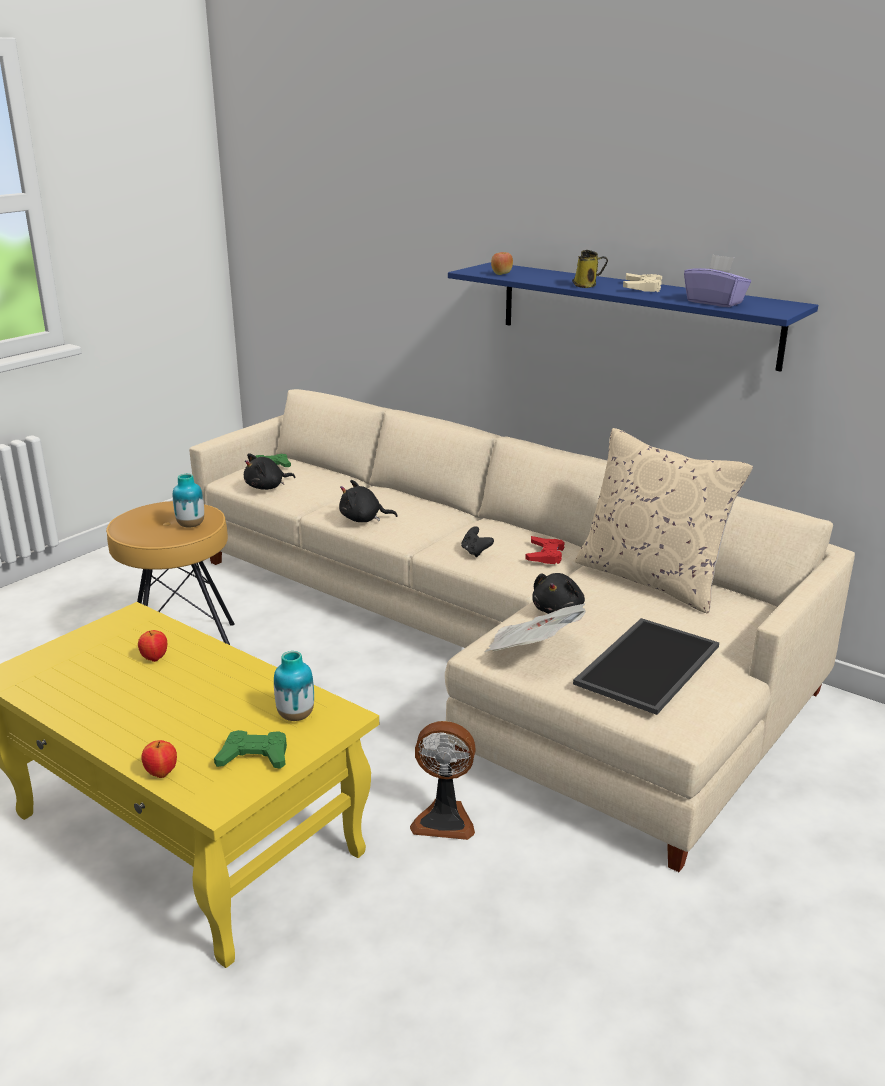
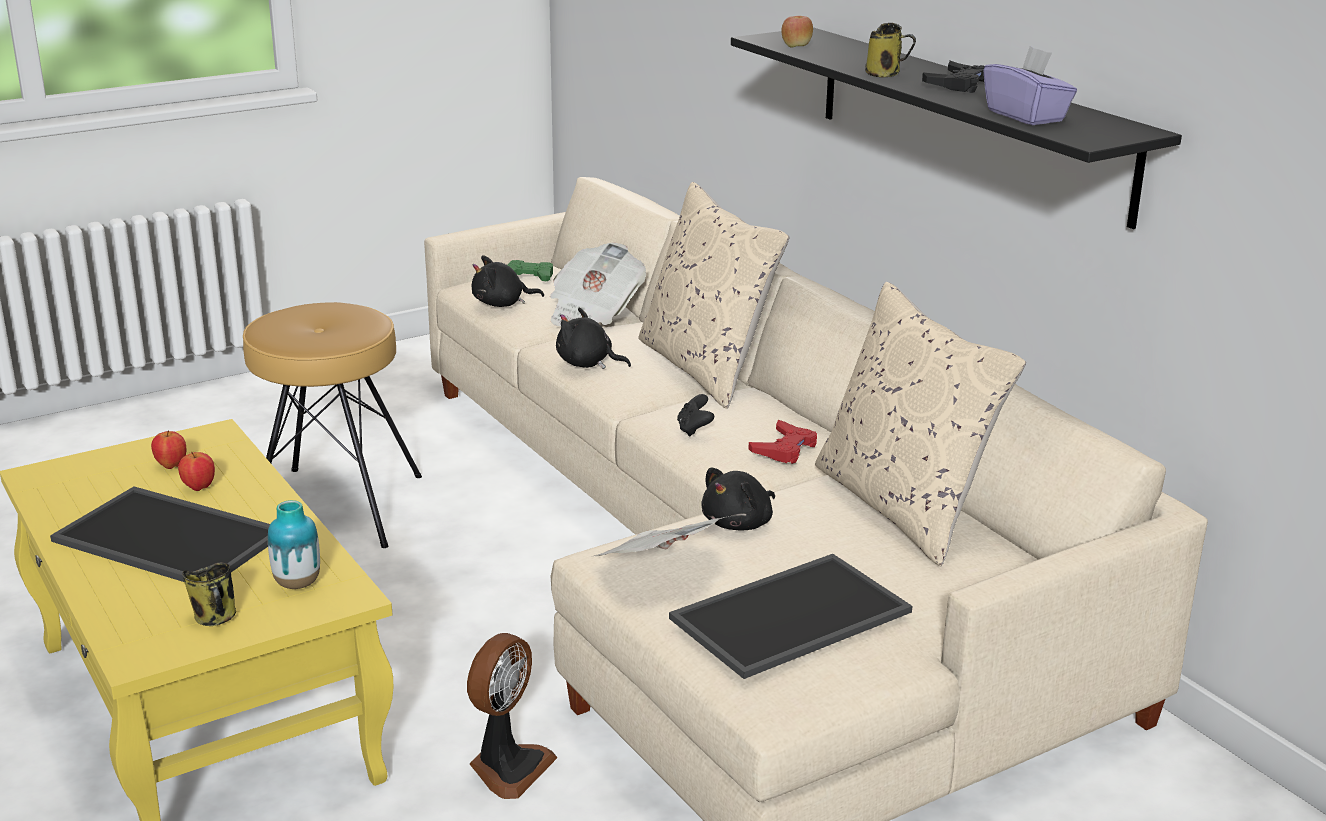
camera: 20 degrees right, 0 degrees up
(161, 773) = (106, 614): apple -> apple (171, 466)
(165, 700) = (173, 537): none -> tray
(191, 525) = (339, 336): vase -> none
(254, 756) = (216, 618): green game controller -> mug
(337, 484) = (593, 312): none -> newspaper
(444, 819) = (508, 767): fan -> fan turned 90 degrees counterclockwise
(446, 510) = (706, 368): none -> beige pillow
(635, 313) = (969, 121): blue shelf -> black shelf
(642, 288) = (960, 84): beige game controller -> black game controller

